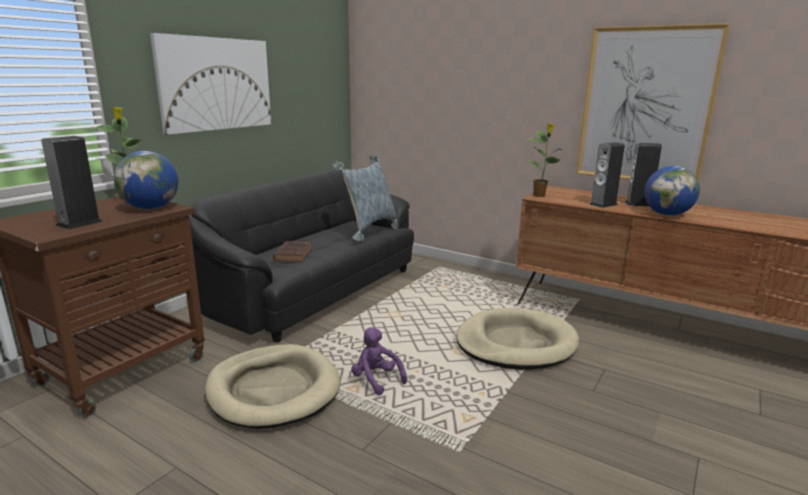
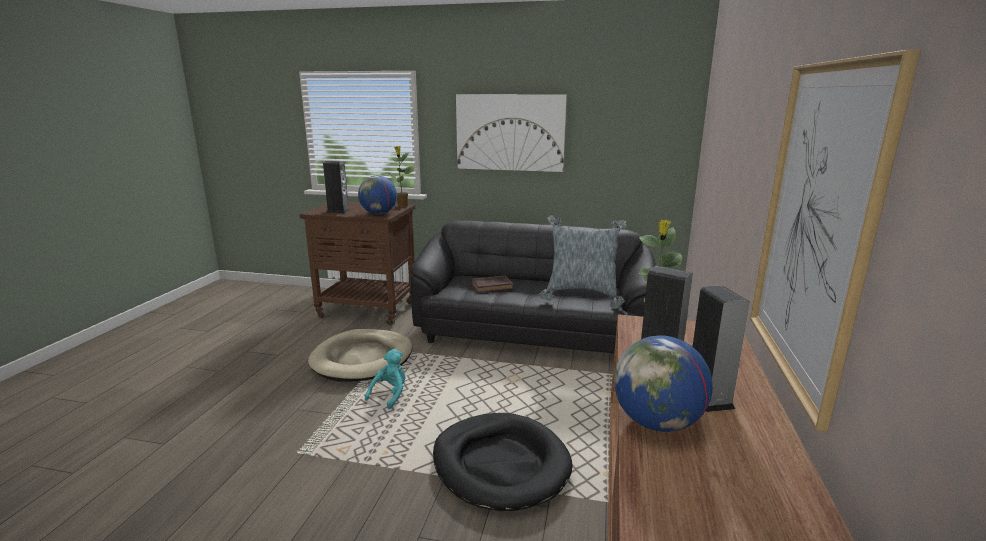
camera: 70 degrees right, 0 degrees up
(376, 380) = (390, 395): purple plush toy -> turquoise plush toy
(515, 343) = (500, 464): beige dog bed -> black dog bed

